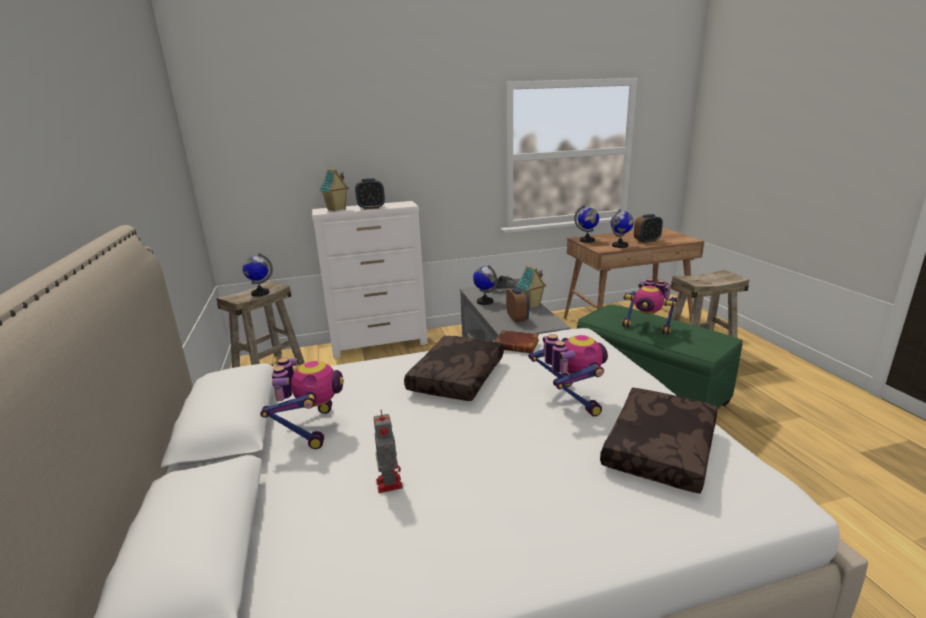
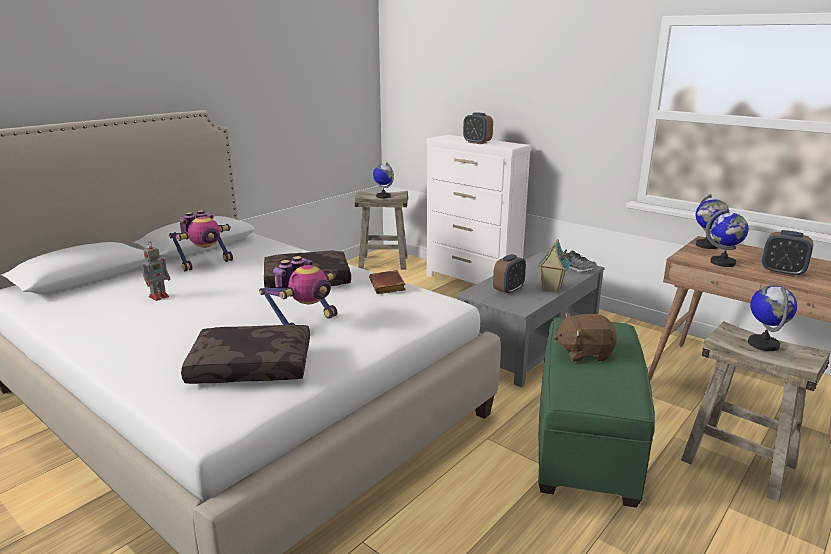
camera: 55 degrees right, 0 degrees up
(336, 209) = (454, 138): toy house -> none
(485, 302) = (526, 268): globe -> globe (763, 344)
(647, 327) = (584, 353): toy robot -> brown plush toy

